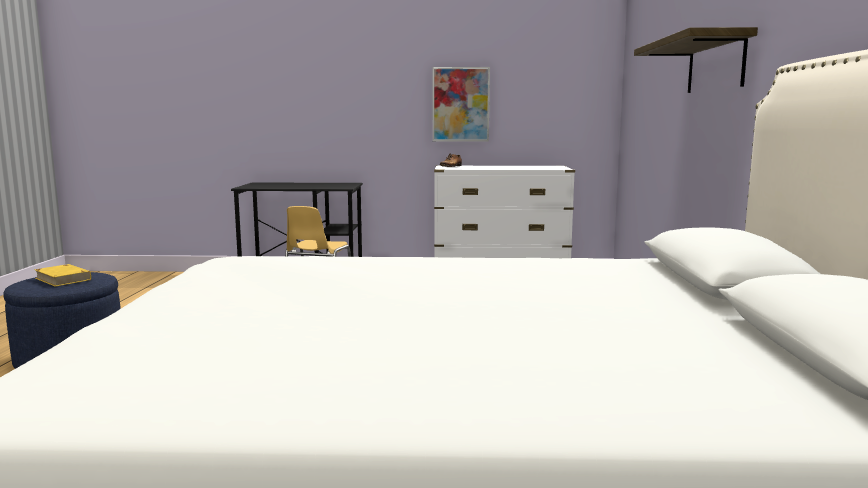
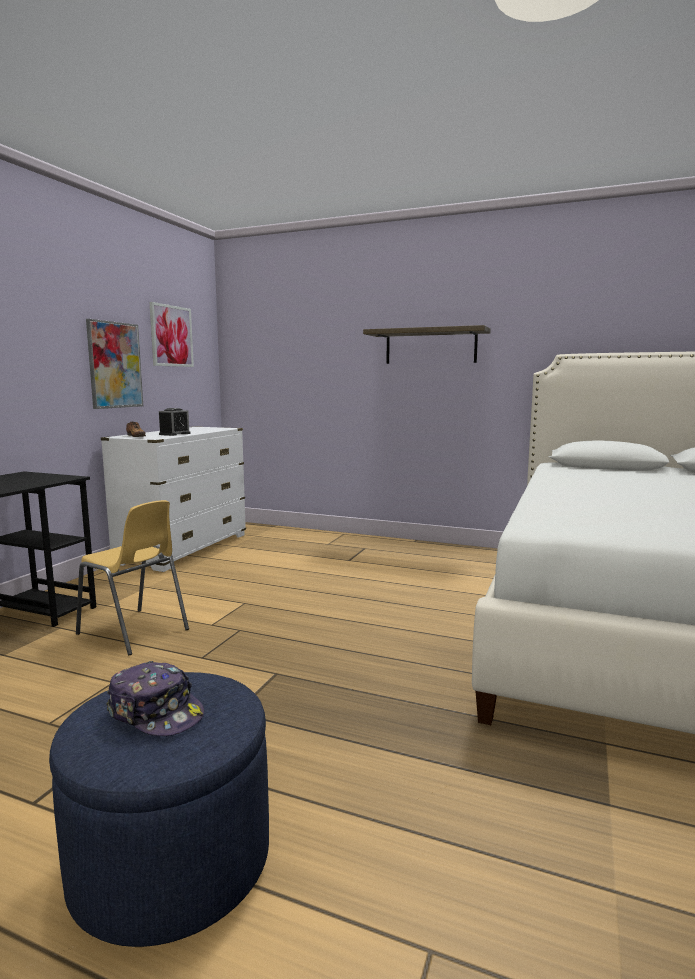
camera: 70 degrees left, 0 degrees up
(63, 279) = (156, 713): yellow book -> cap
(484, 168) = (174, 434): none -> alarm clock
(539, 73) = (171, 336): none -> picture

